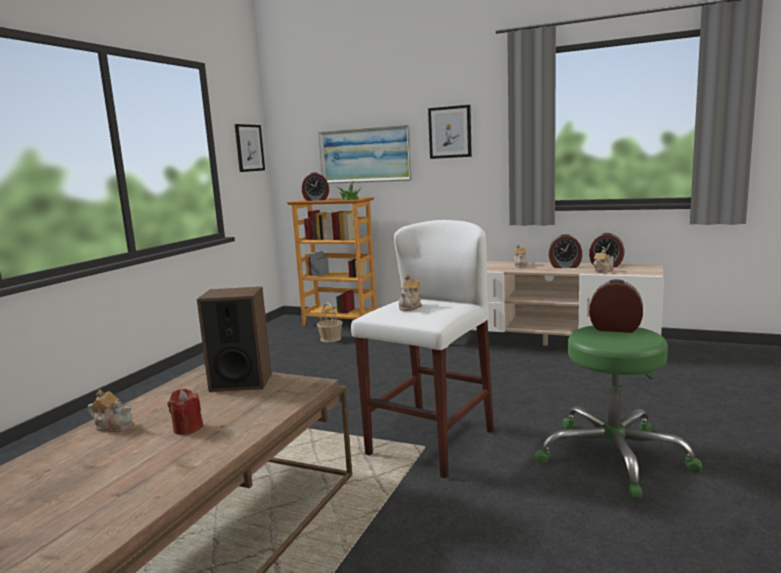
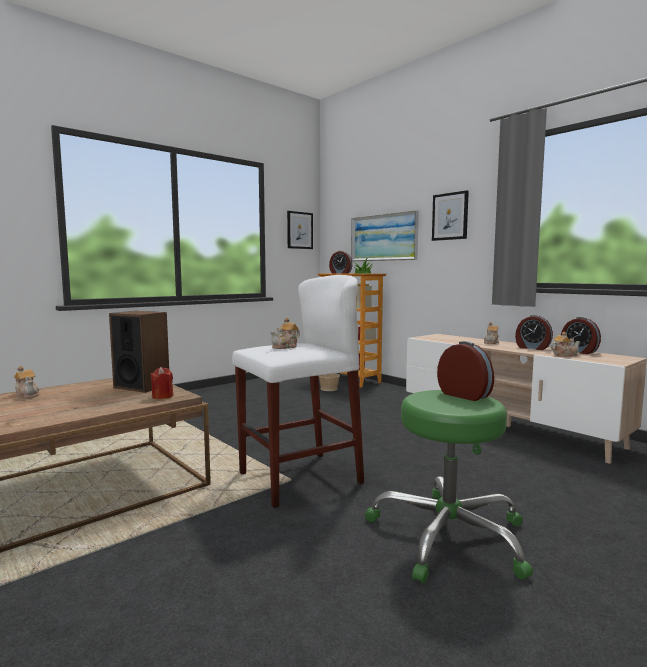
camera: 25 degrees right, 5 degrees down
(188, 428) = (56, 404): red candle -> red candle (162, 396)

